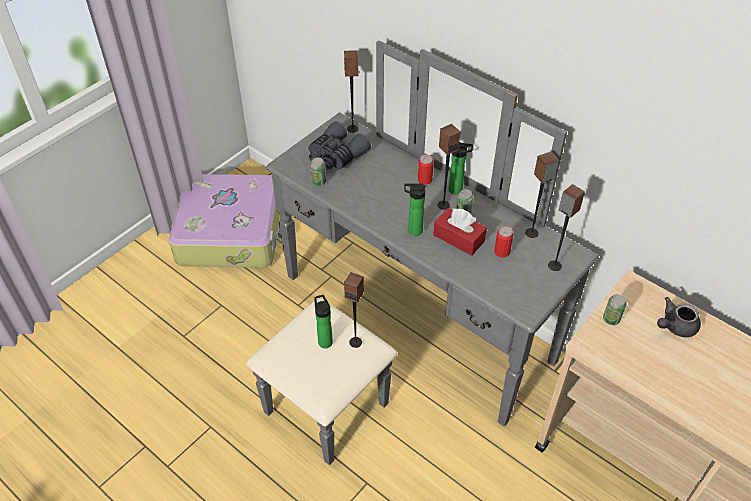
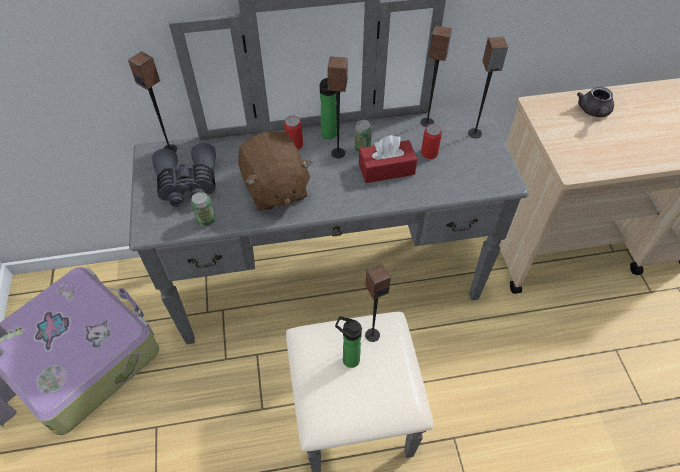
camera: 50 degrees left, 5 degrees up
(377, 195) = (275, 189): none -> brown plush toy
(412, 231) = (345, 193): bottle -> none
(611, 319) = (559, 140): can -> none

